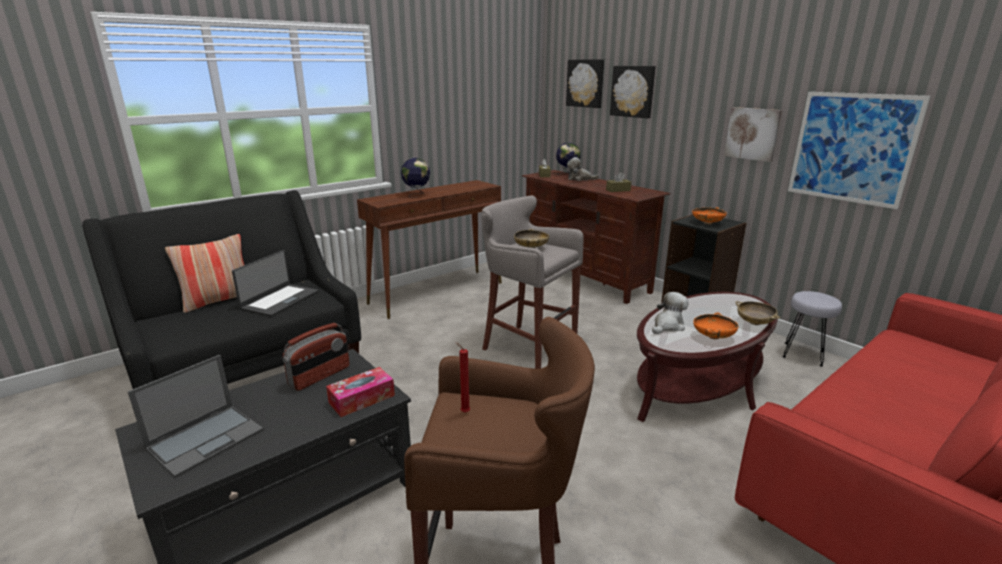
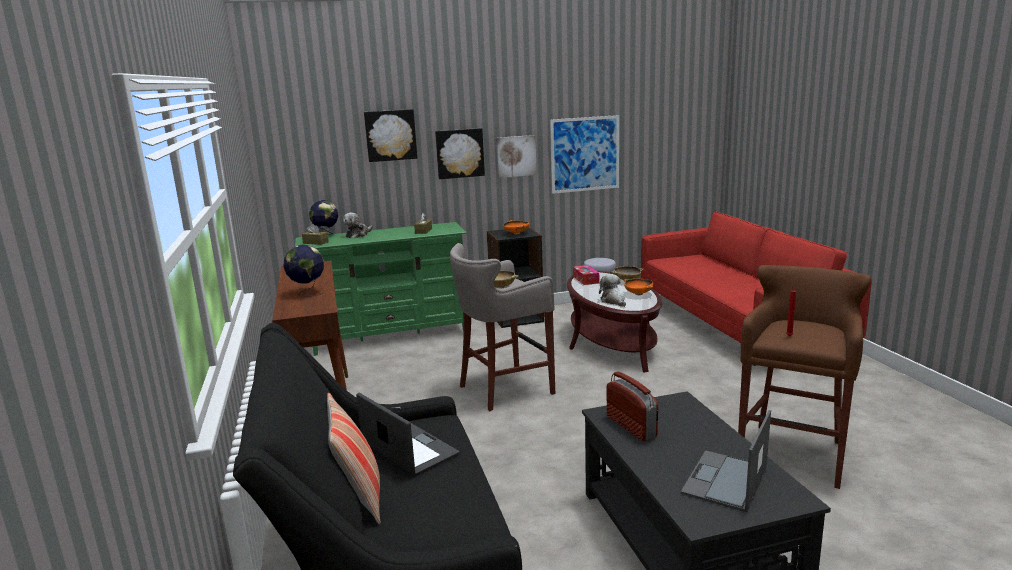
camera: 65 degrees left, 5 degrees down
(207, 438) = (725, 481): laptop -> laptop turned 120 degrees counterclockwise
(362, 399) = (682, 409): tissue box -> tissue box (585, 279)
(585, 277) = (391, 336): brown tv stand -> green tv stand
(586, 83) = (323, 133): picture -> picture (459, 153)

